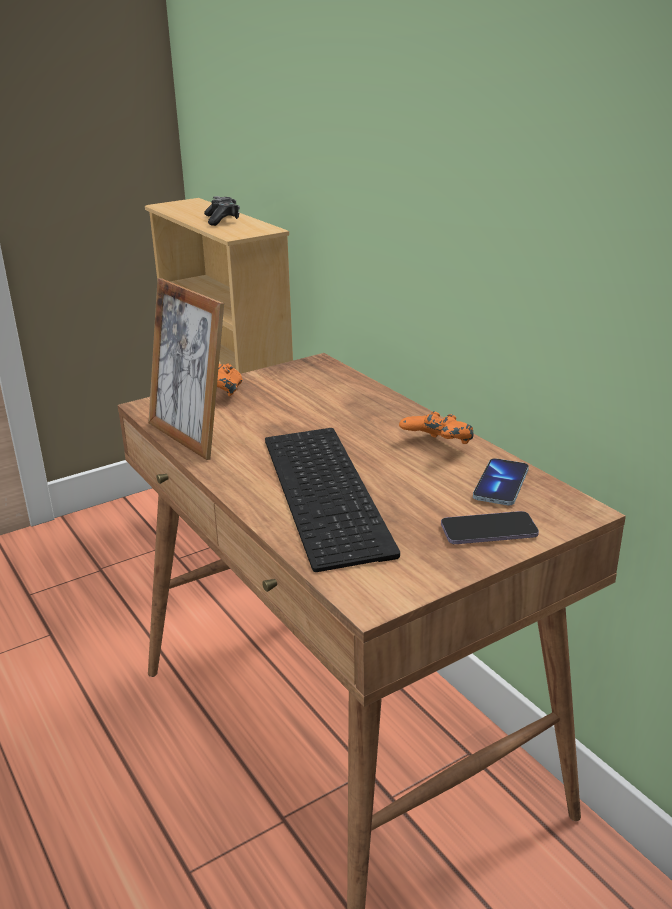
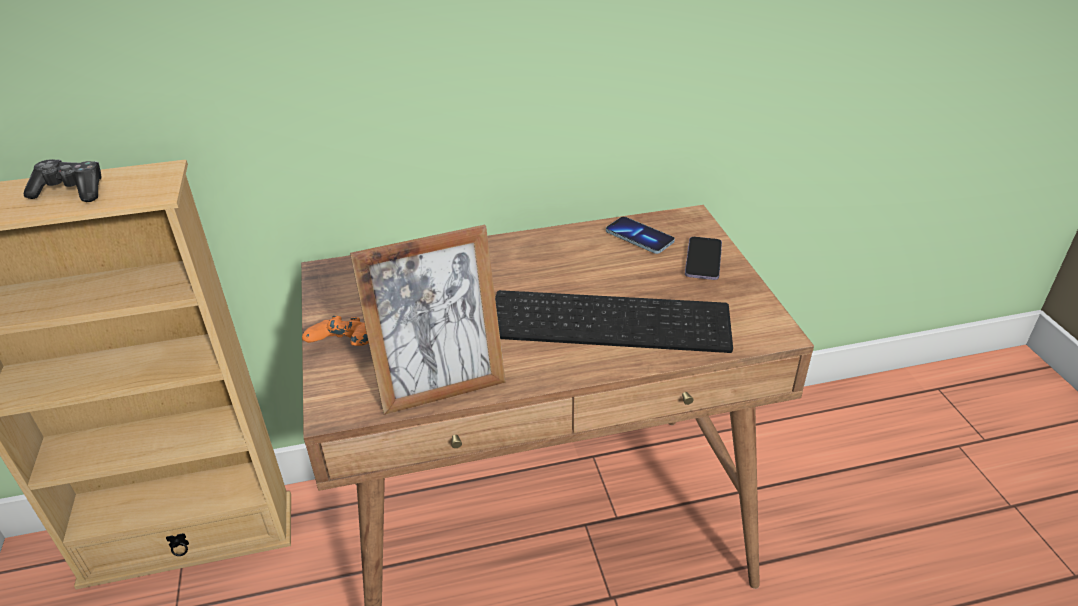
camera: 70 degrees left, 10 degrees up
(437, 447) = (562, 248): orange game controller -> none

